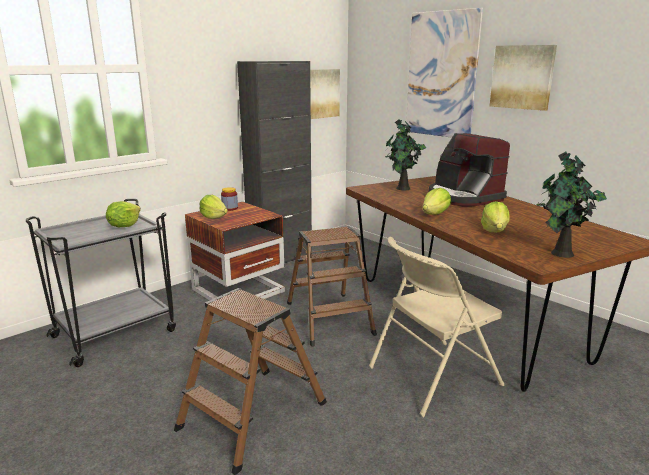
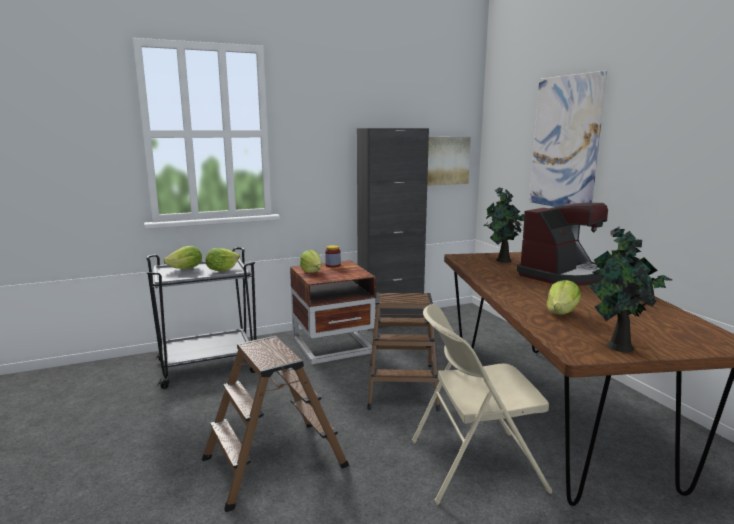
camera: 20 degrees right, 5 degrees down
(435, 214) = (511, 289): lettuce -> lettuce (186, 269)
(463, 197) = (563, 275): coffee machine -> coffee machine turned 120 degrees counterclockwise
(522, 77) = (646, 145): picture -> none

